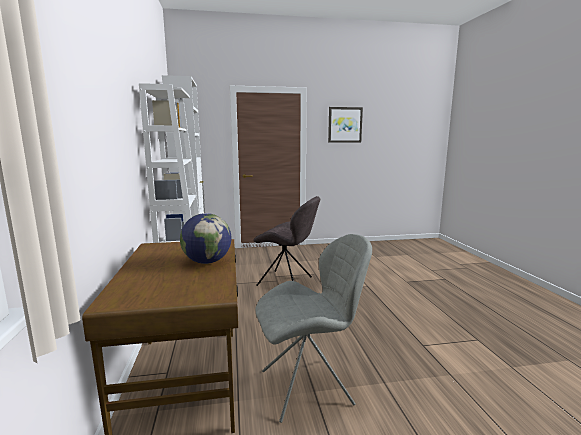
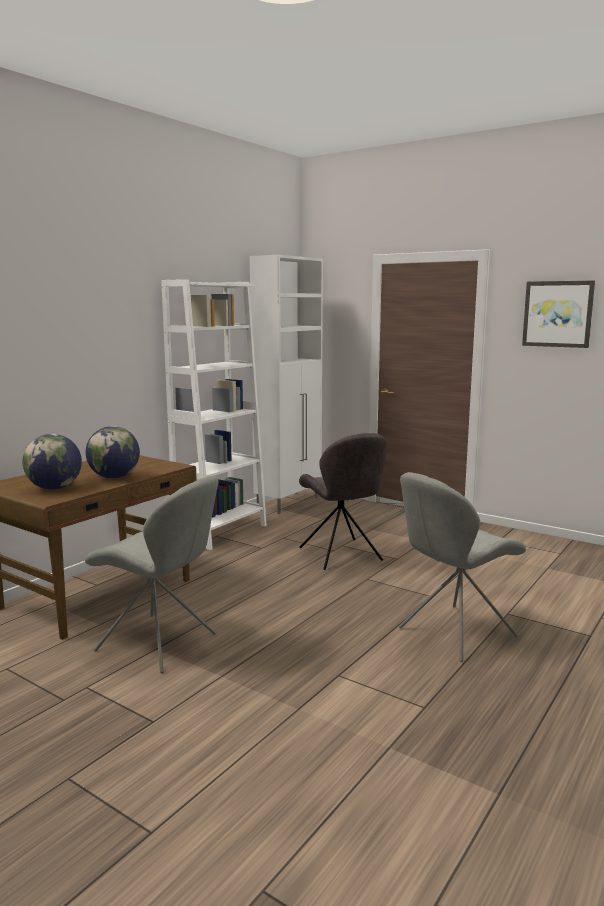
camera: 45 degrees right, 0 degrees up
(187, 285) = (54, 488): none -> globe
(411, 299) = (453, 633): none -> grey chair

